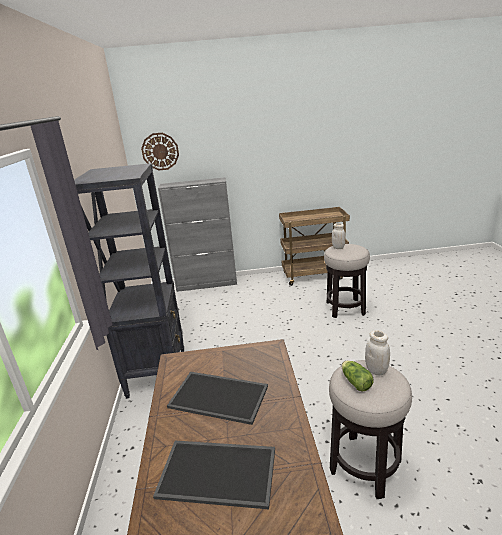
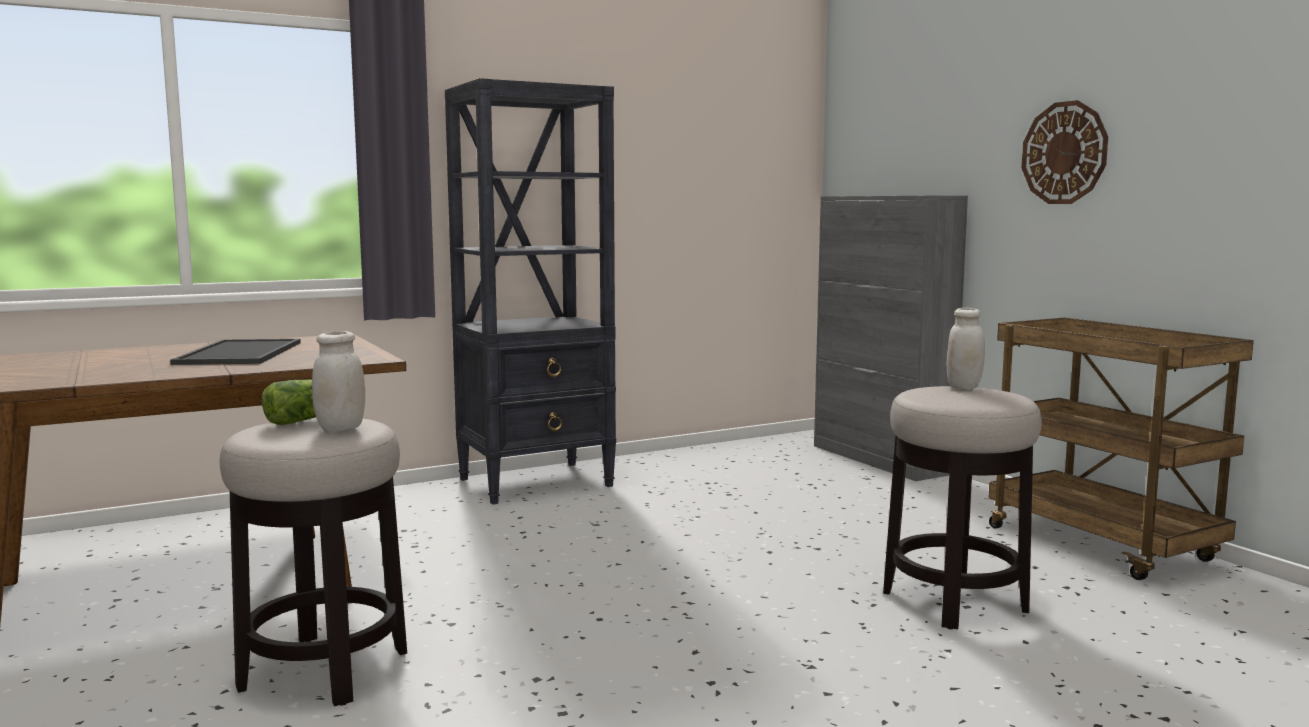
camera: 65 degrees right, 15 degrees down
(160, 151) = (869, 125): wall clock -> wall clock (1064, 153)
(219, 471) = (88, 363): tray -> none

